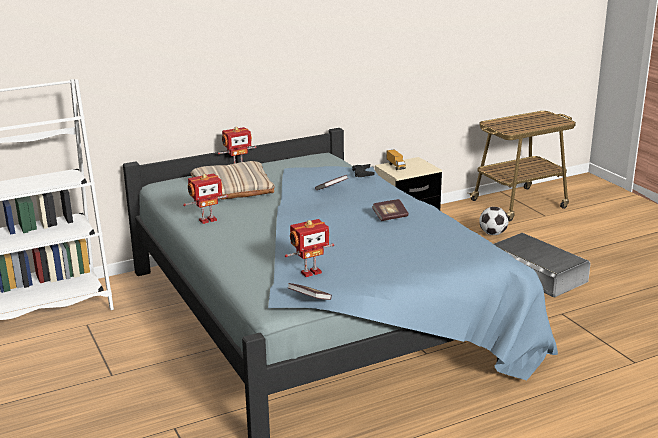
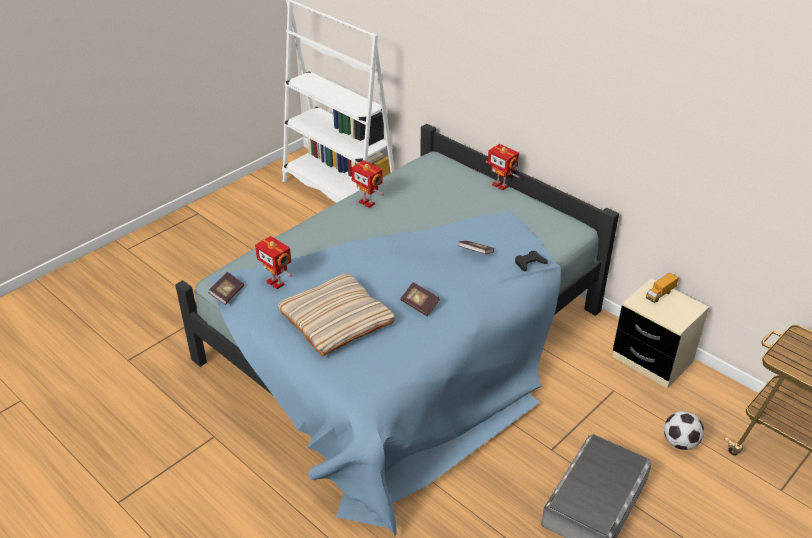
camera: 70 degrees right, 15 degrees up
(232, 188) = (446, 195): beige pillow -> beige pillow (336, 319)

